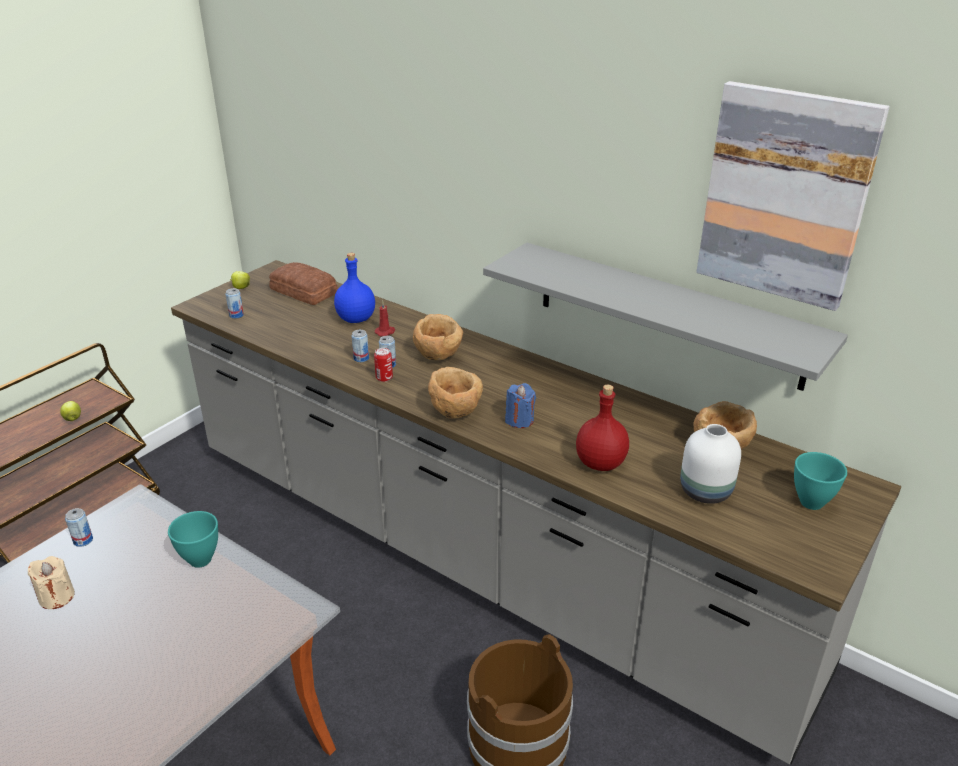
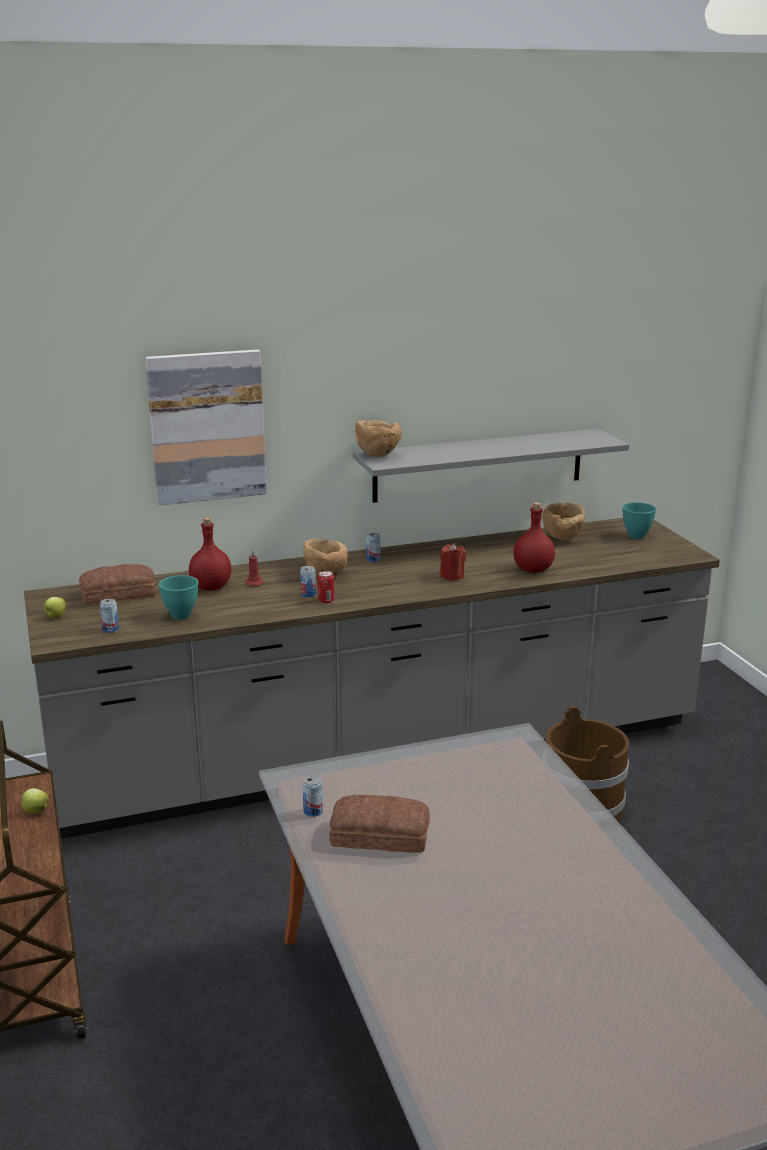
camera: 55 degrees left, 10 degrees down
(57, 597) = (381, 836): beige candle -> bread
(201, 559) = (408, 762): turquoise bowl -> turquoise bowl (180, 615)
(357, 319) = (211, 587): blue bottle -> red bottle
(361, 358) = (282, 601): can -> can (373, 559)
(455, 413) = (413, 591): brown bowl -> brown bowl (377, 455)
(519, 420) = (452, 576): blue candle -> red candle
(706, 491) = (596, 554): white vase -> none
(785, 196) = (550, 348): picture -> picture (207, 426)

